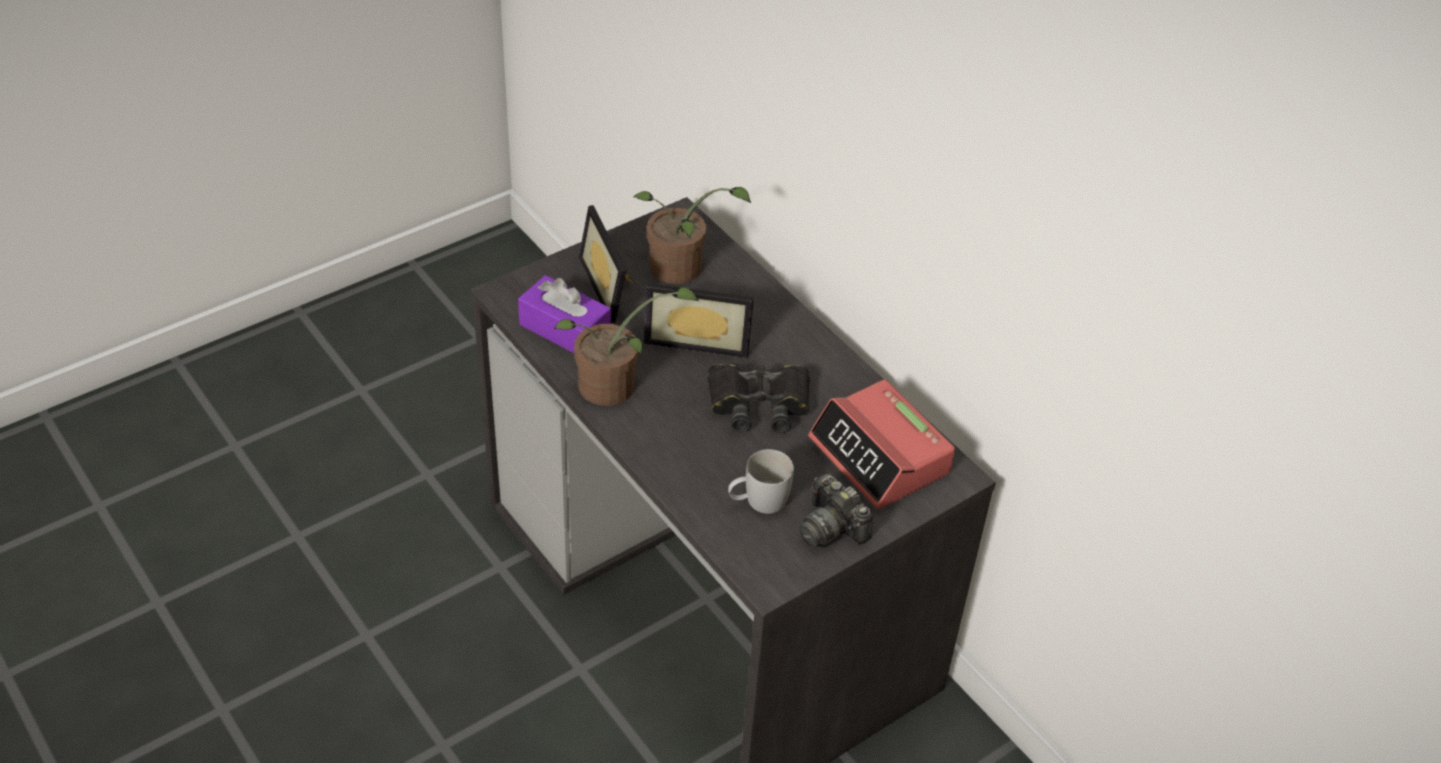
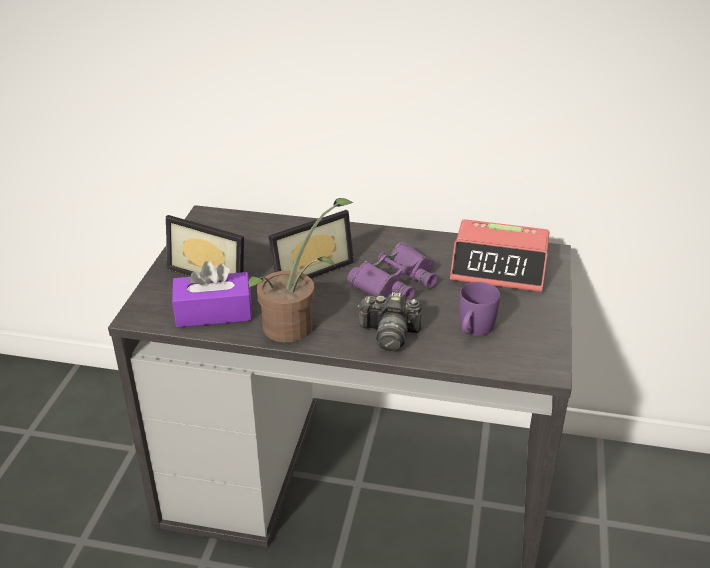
camera: 40 degrees left, 10 degrees down
(681, 270) = (246, 241): potted plant -> none
(758, 404) = (395, 281): black binoculars -> purple binoculars
(758, 501) = (473, 330): white mug -> purple mug
(831, 527) = (532, 317): camera -> camera (389, 334)

